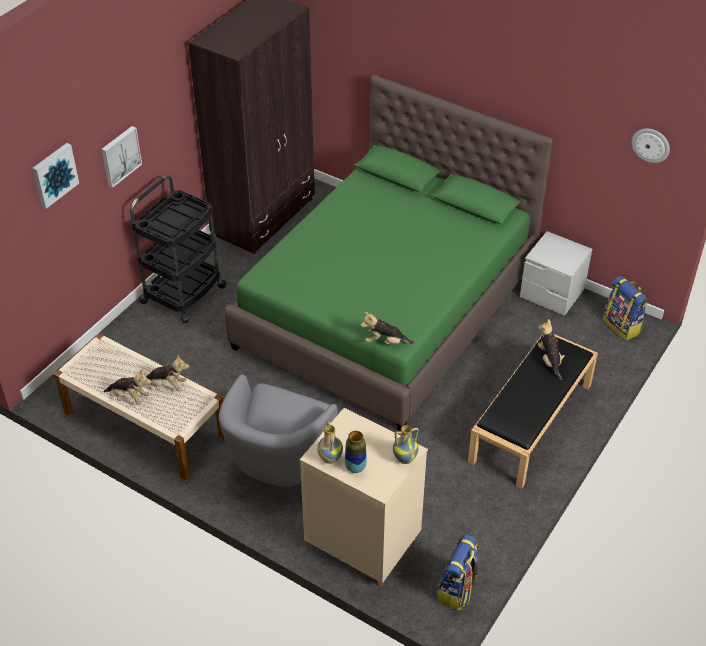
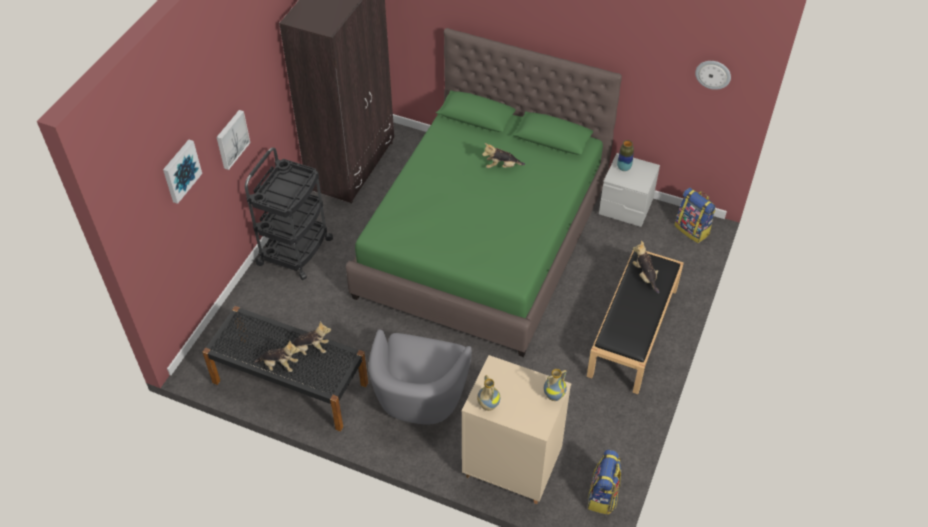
camera: 10 degrees left, 5 degrees up
(144, 425) = (290, 383): beige bench -> black bench
(355, 467) = (512, 410): vase -> vase (623, 168)
(385, 342) = (503, 282): plush toy -> plush toy (501, 166)

